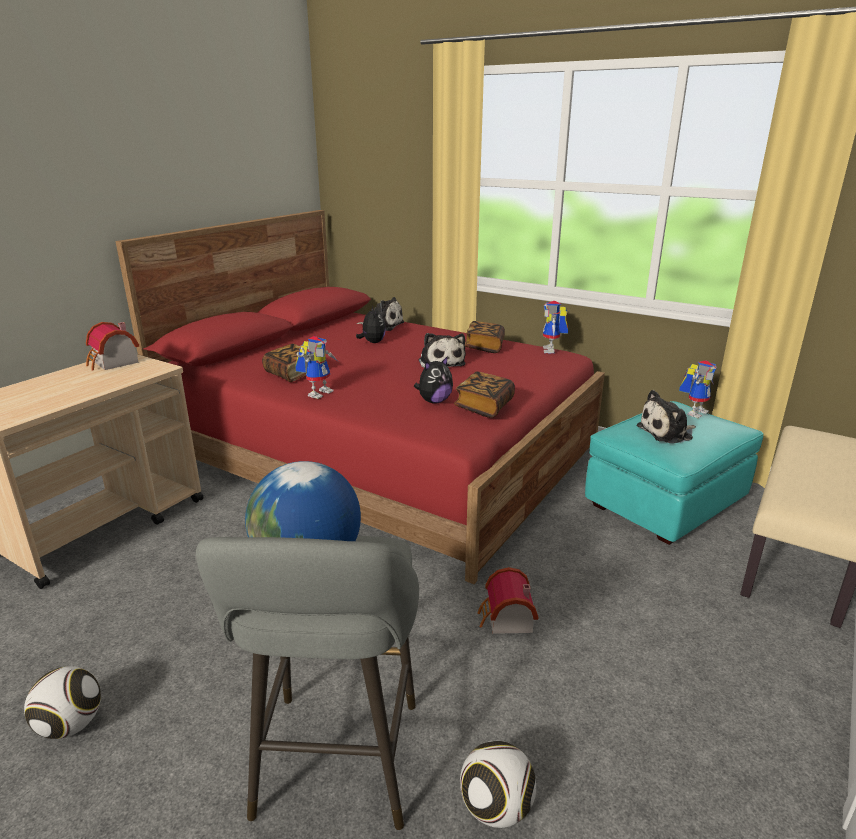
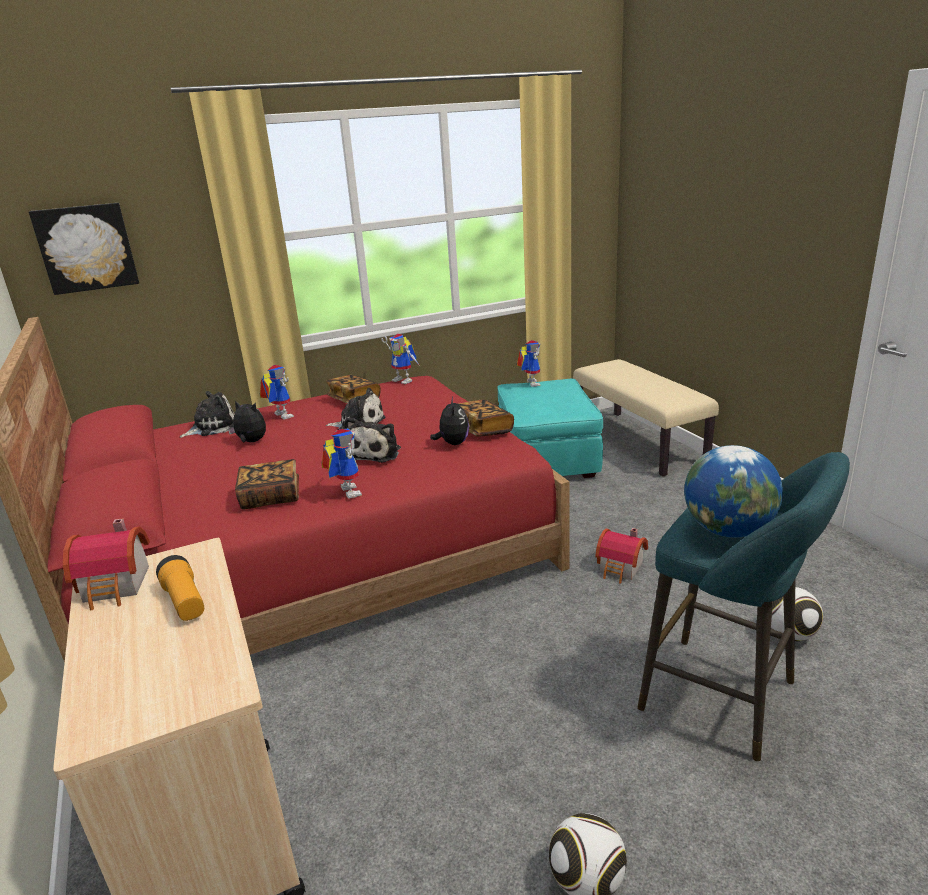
camera: 55 degrees left, 0 degrees up
(100, 382) = (185, 601): none -> flashlight
(336, 768) = (726, 699): grey stool -> turquoise stool
(361, 166) = (86, 248): none -> picture
(422, 335) = (279, 416): none -> toy robot
(667, 432) = (548, 400): plush toy -> plush toy (376, 453)

